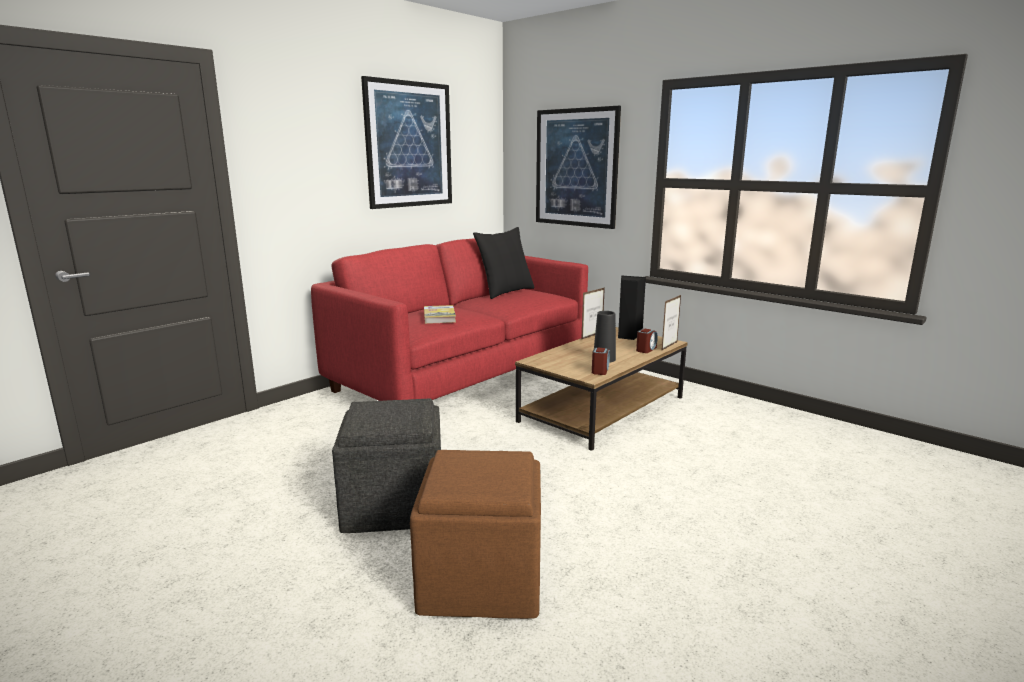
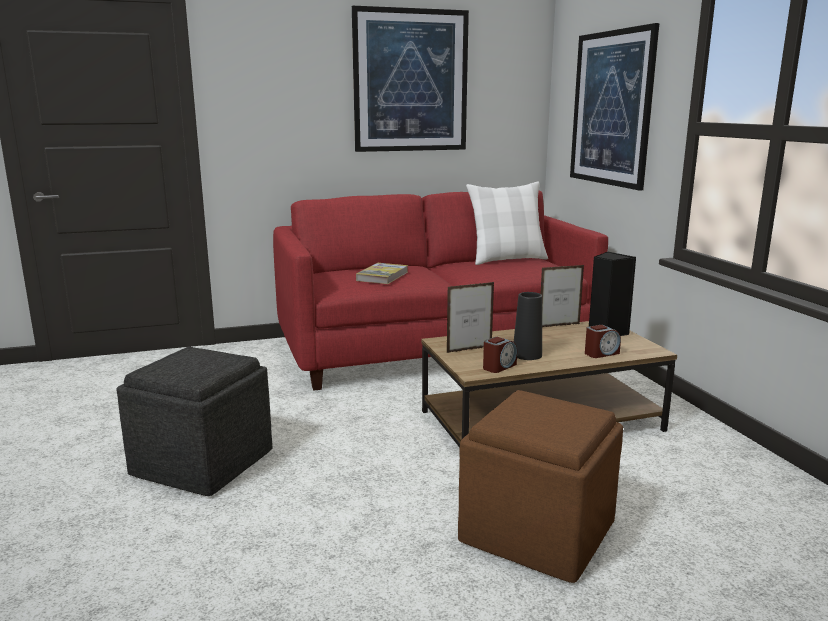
camera: 30 degrees right, 0 degrees up
(483, 577) = (180, 560): brown ottoman -> brown ottoman (539, 531)
(506, 292) = (507, 259): black pillow -> white pillow
(669, 346) = (640, 355): picture frame -> picture frame (469, 349)

